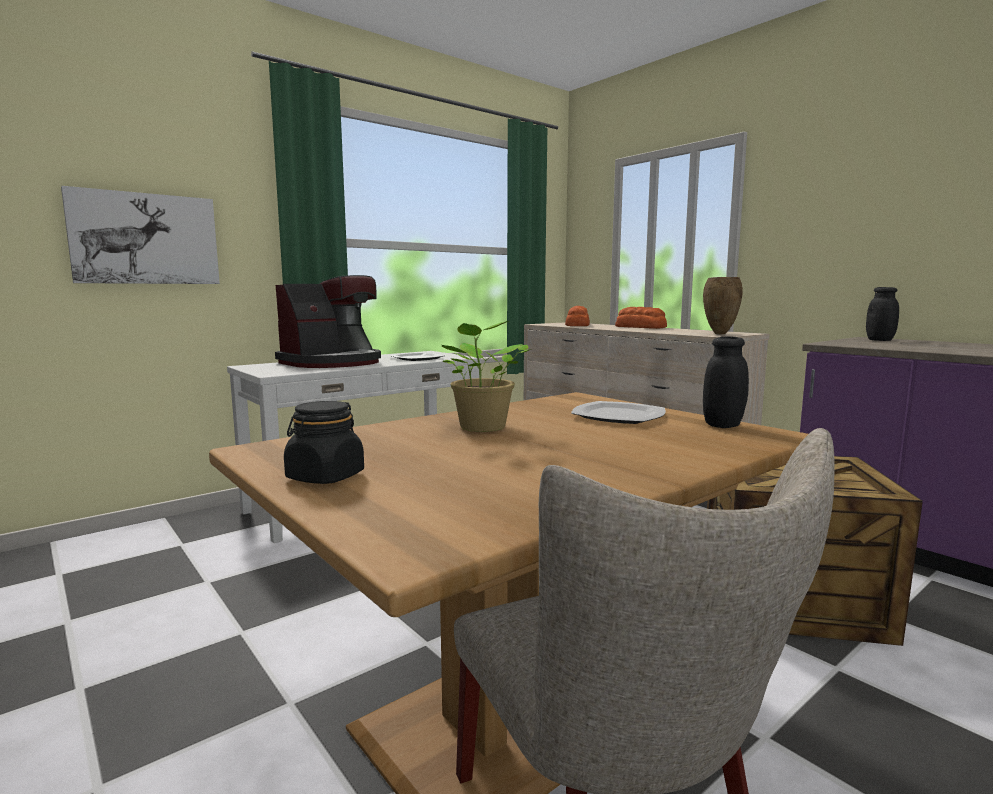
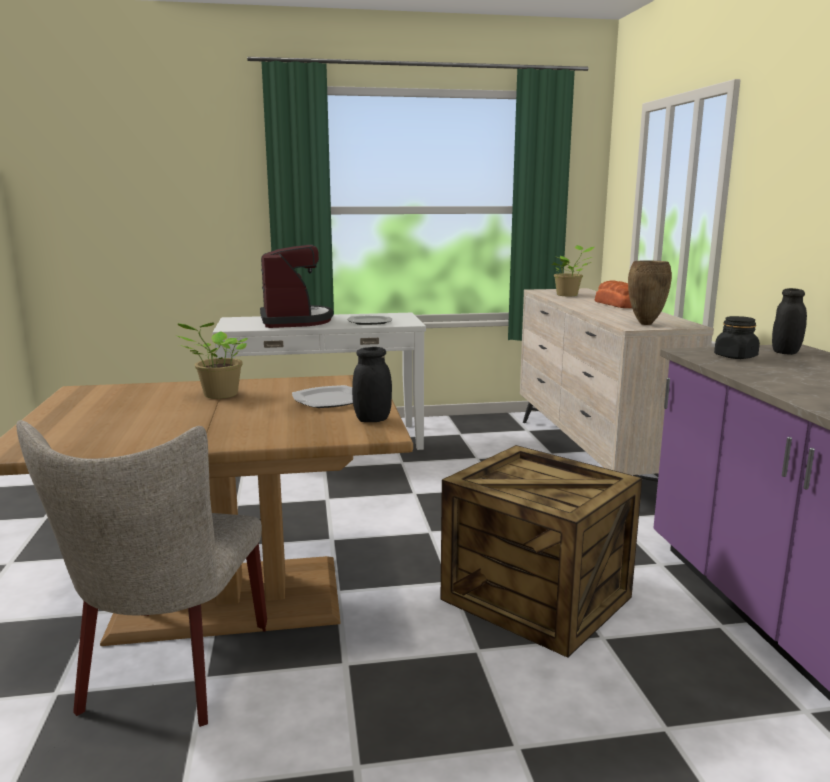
camera: 30 degrees right, 5 degrees up
(145, 239) = (171, 216): picture -> none
(325, 477) = (64, 412): black jar -> black jar (735, 356)
(332, 363) = (295, 321): coffee machine -> coffee machine turned 90 degrees counterclockwise
(577, 325) = (569, 295): bread -> potted plant

